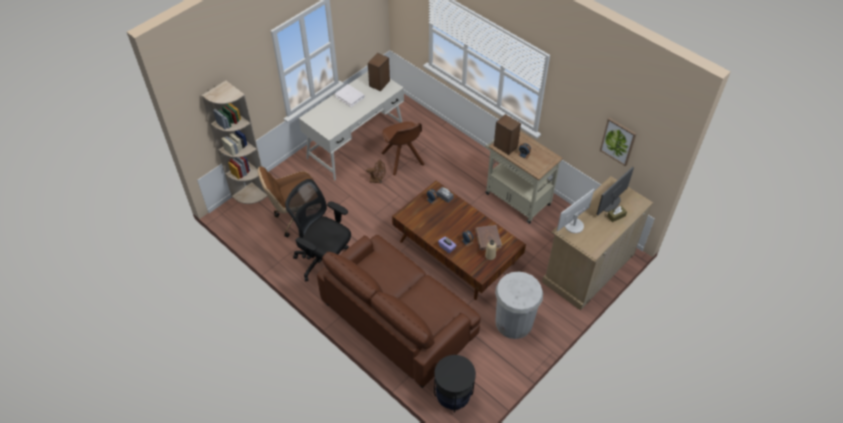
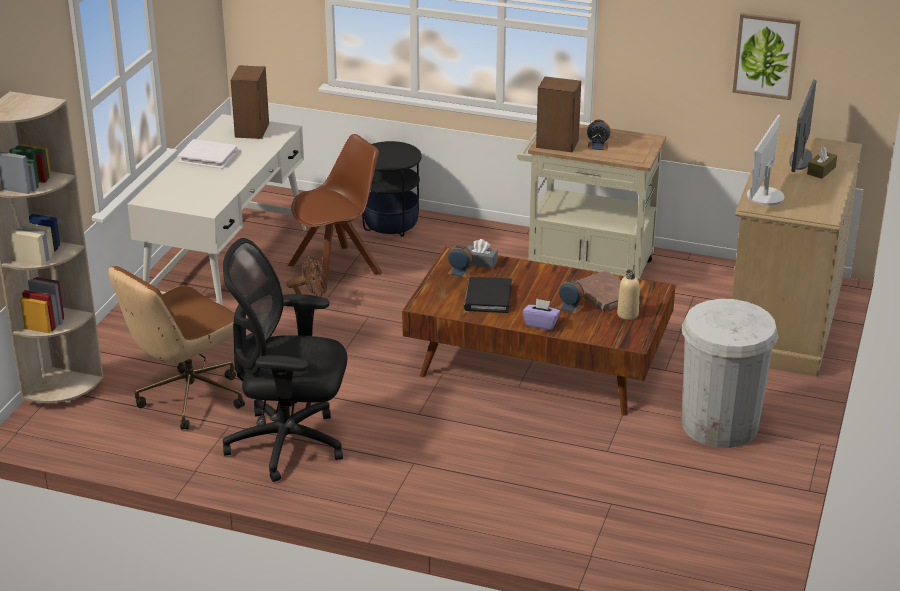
camera: 25 degrees left, 20 degrees down
(398, 320) = (506, 483): brown sofa -> none
(403, 160) = (337, 268): brown chair -> brown chair turned 75 degrees counterclockwise
(433, 221) = (487, 298): none -> black book
(453, 396) = (698, 557): black side table -> black side table (391, 225)

